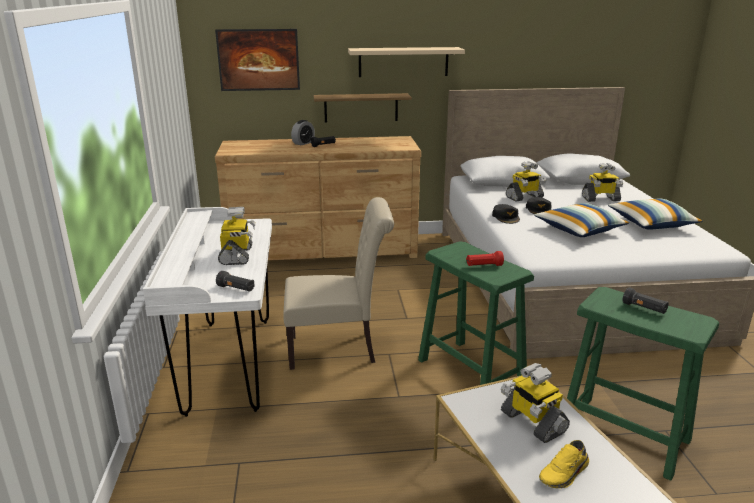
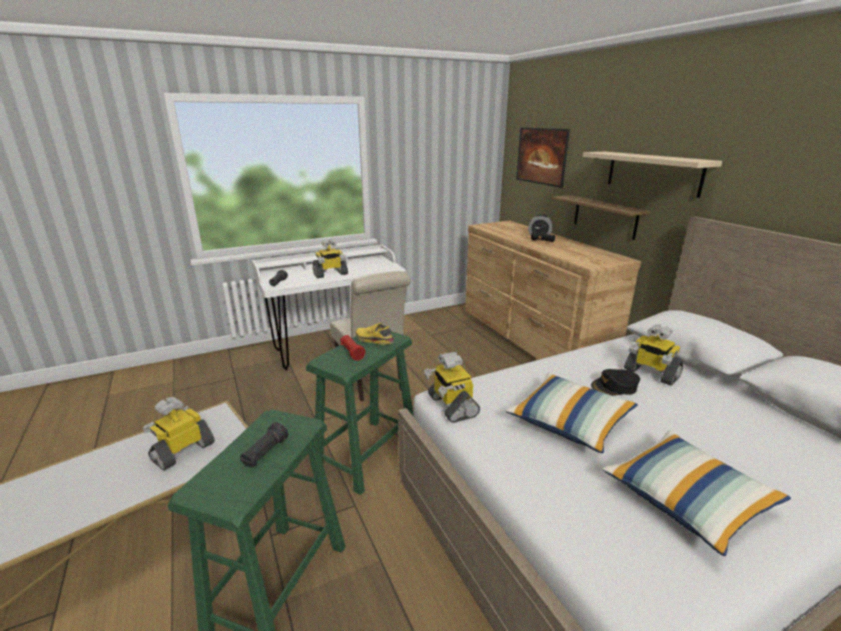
camera: 70 degrees right, 0 degrees up
(506, 217) = (557, 367): black cap -> none
(565, 474) = (108, 474): yellow shoe -> yellow shoe (373, 340)
(600, 199) = (745, 439): toy robot -> toy robot (451, 406)

